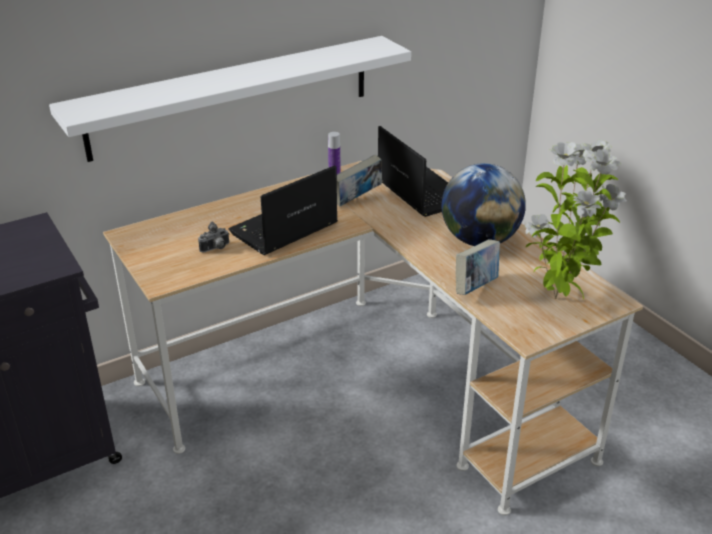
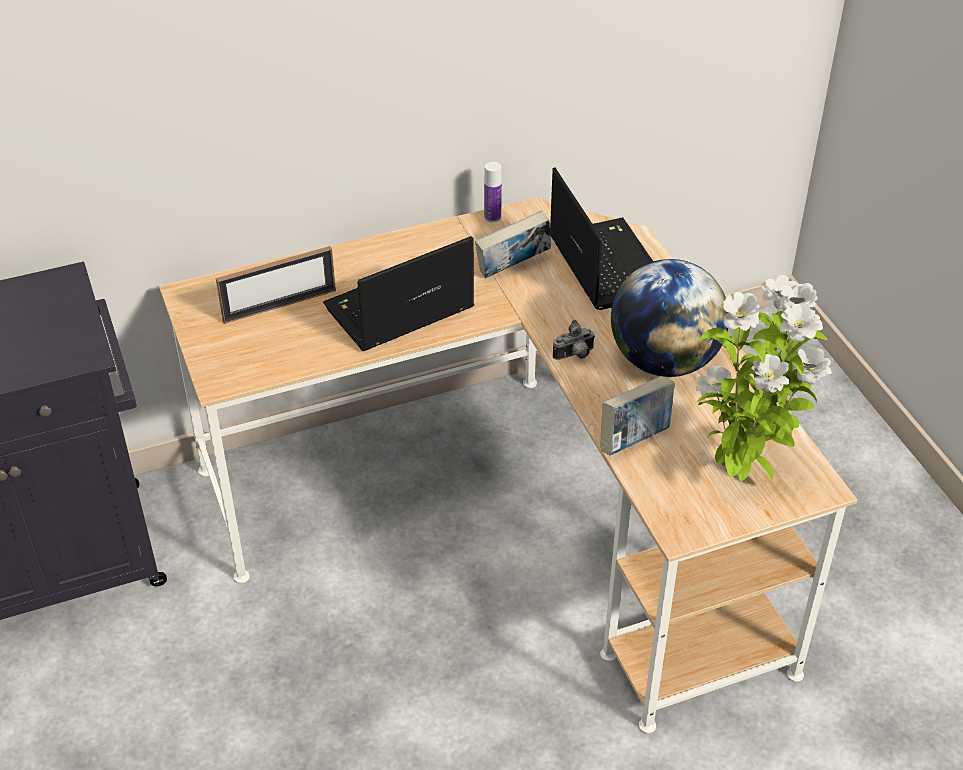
camera: 10 degrees right, 10 degrees up
(196, 235) = (279, 305): none -> picture frame
(216, 249) = (301, 333): camera -> camera (575, 355)
(232, 96) = (346, 114): white shelf -> none

